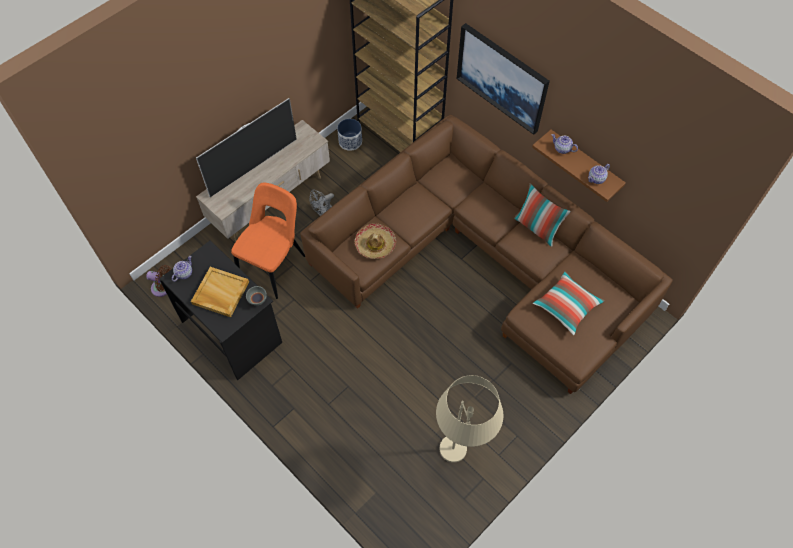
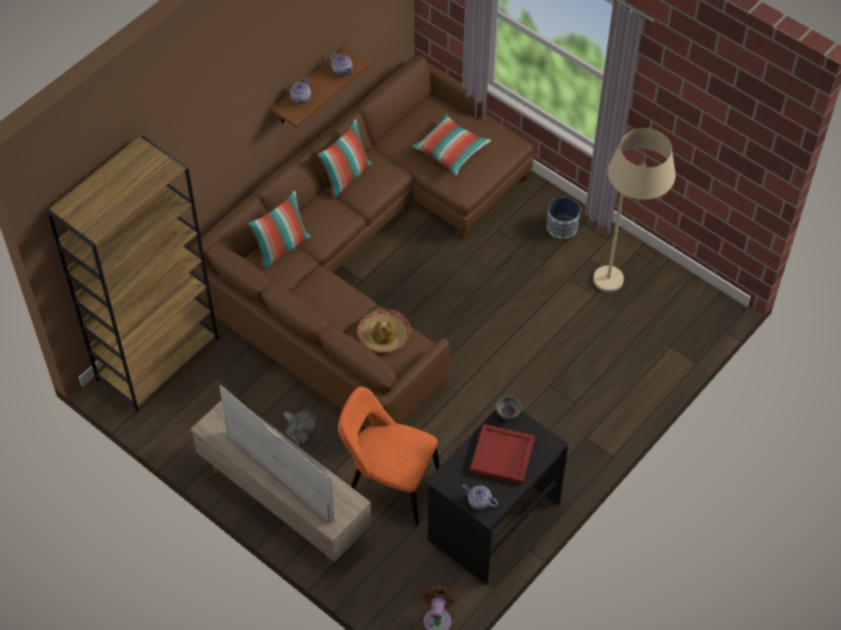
camera: 95 degrees left, 5 degrees down
(220, 293) = (503, 456): beige tray -> red tray
(350, 141) = (174, 418): planter -> planter (562, 227)
(465, 182) = (281, 247): none -> pillow
(502, 78) = (211, 138): picture -> none

